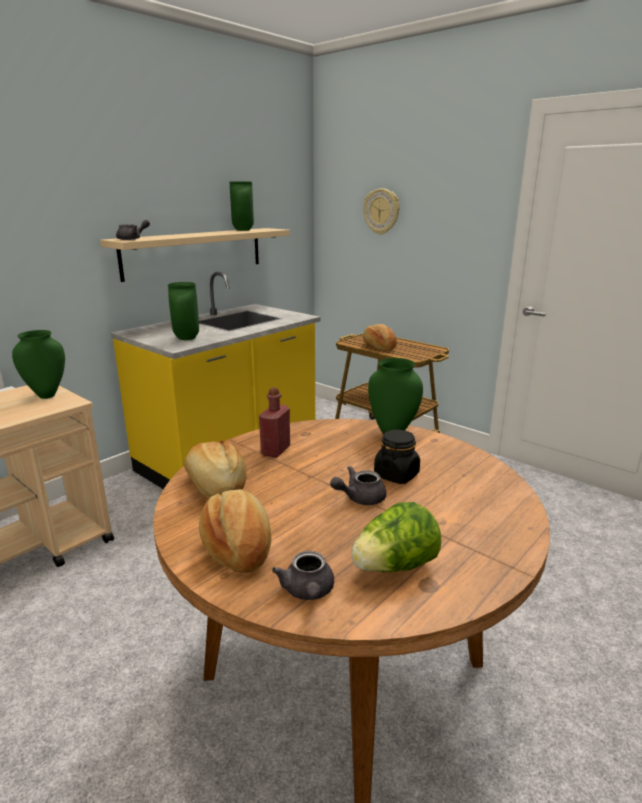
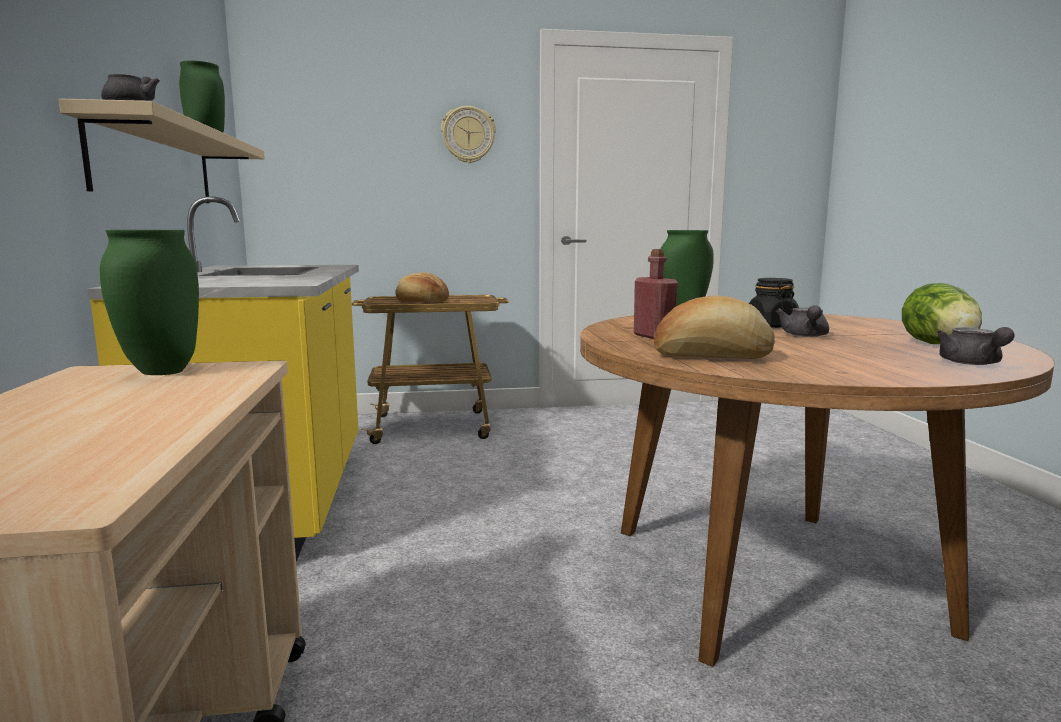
camera: 50 degrees left, 10 degrees down
(187, 338) = (271, 280): green vase -> none
(238, 546) = (866, 366): bread -> none
(308, 592) = (972, 363): grey teapot -> grey teapot turned 60 degrees clockwise
(381, 211) = (363, 140): wall clock -> wall clock (468, 135)

